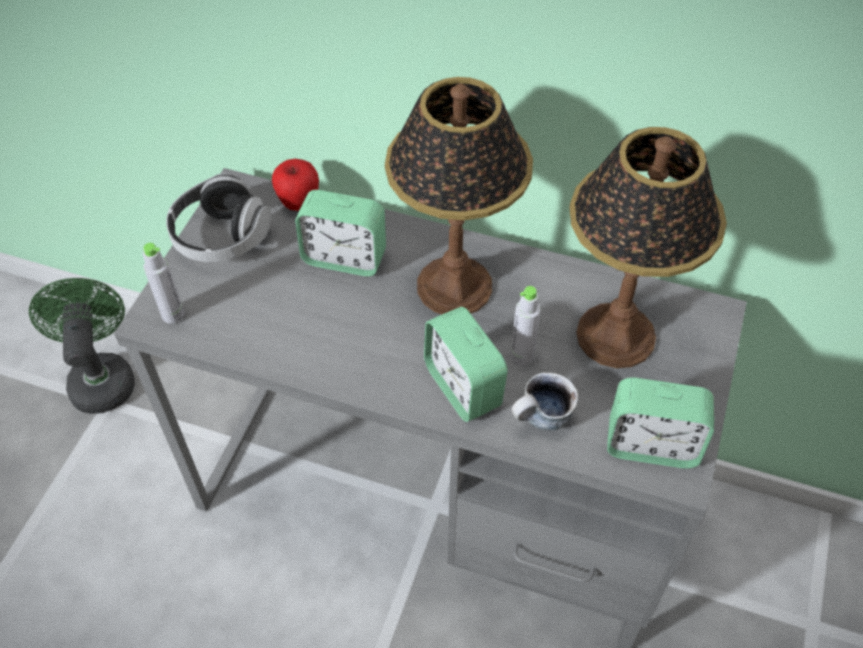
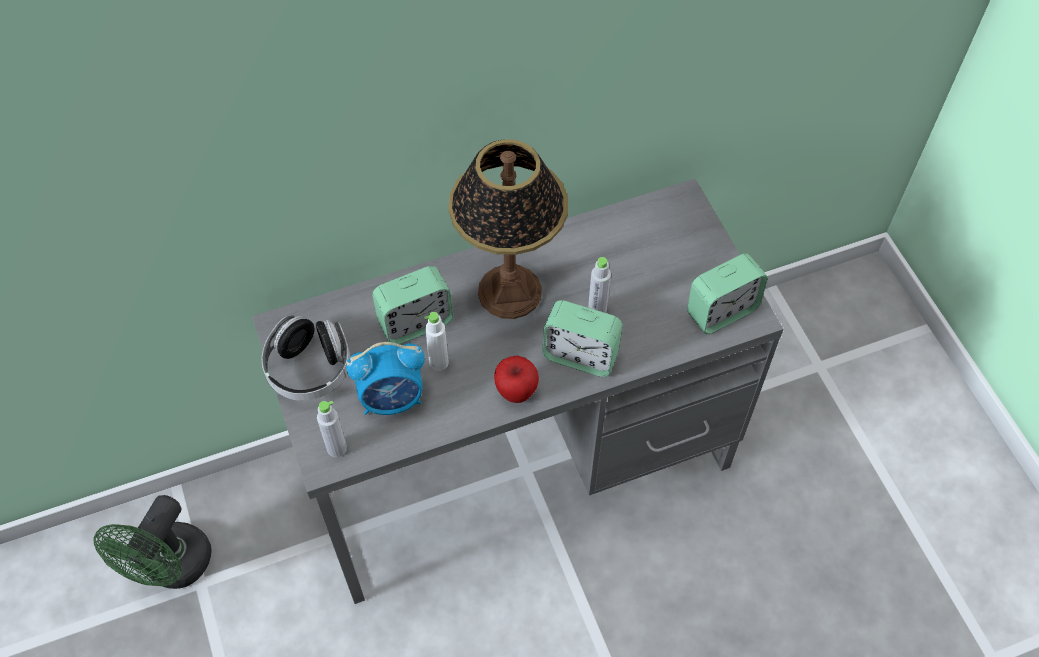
camera: 40 degrees left, 5 degrees up
(101, 377) = (172, 568): green fan -> green fan turned 105 degrees counterclockwise
(259, 307) = (392, 399): none -> alarm clock
(299, 203) = (340, 305): apple -> apple (516, 392)
(329, 304) = (439, 362): none -> white bottle
(541, 420) = (646, 342): mug -> none
(615, 334) = (639, 255): table lamp -> none

